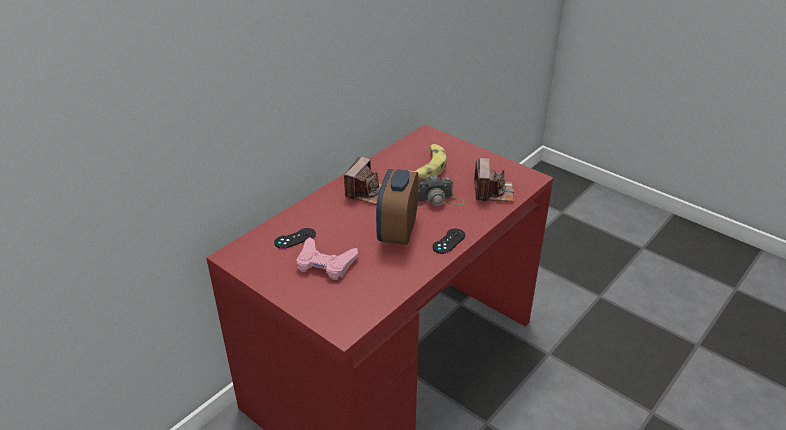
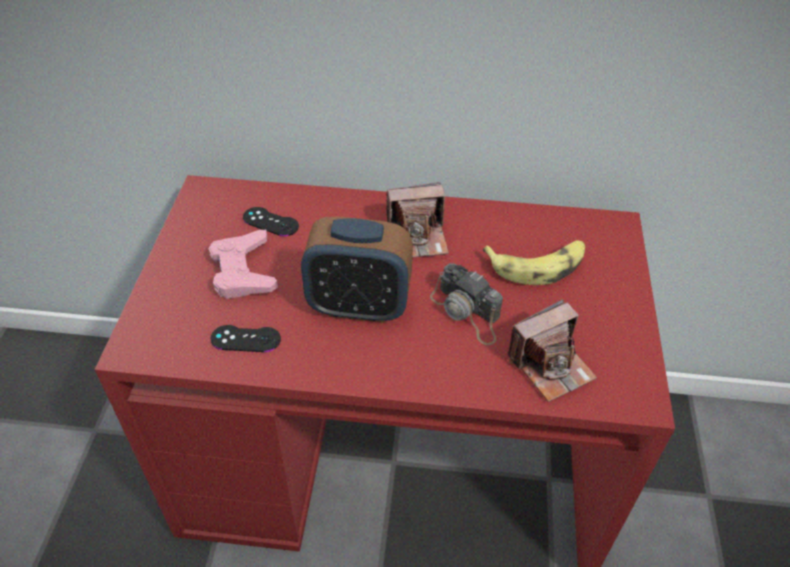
camera: 55 degrees right, 10 degrees up
(397, 232) = (359, 306): alarm clock -> alarm clock turned 150 degrees counterclockwise
(448, 241) = (384, 369): black game controller -> black game controller (245, 339)

